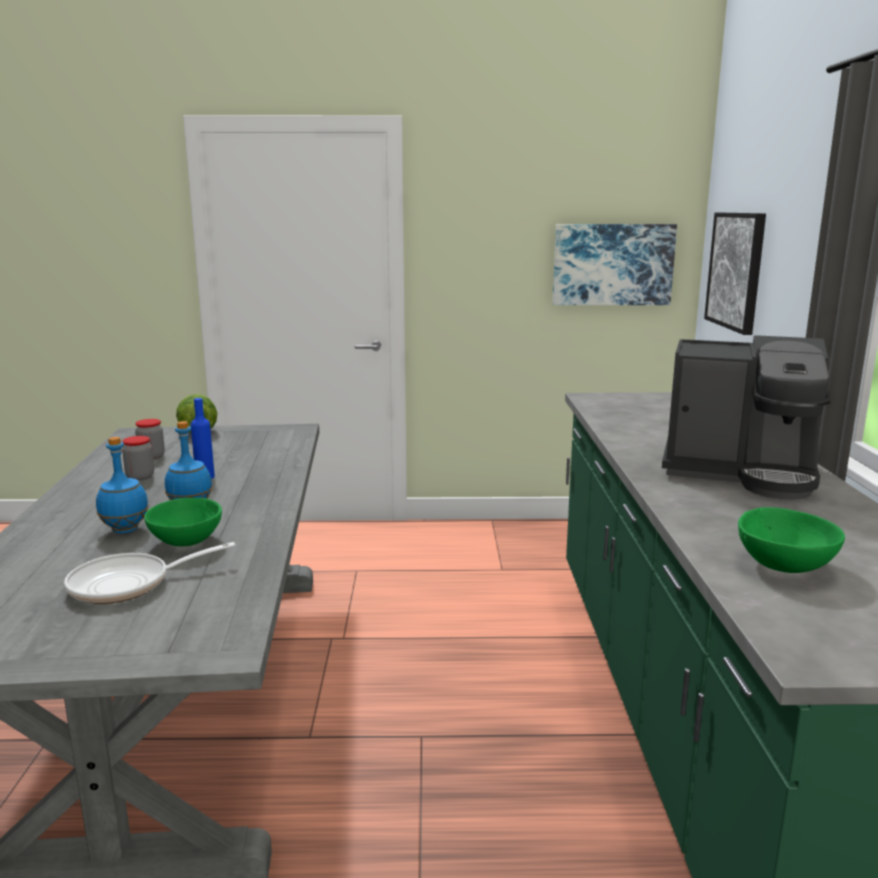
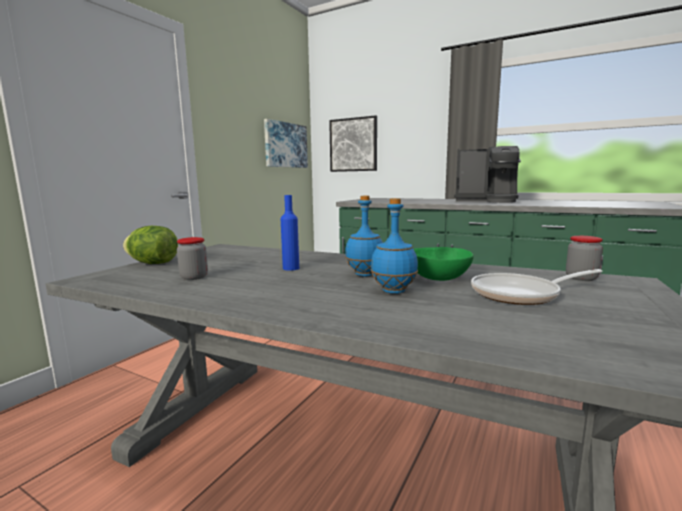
camera: 60 degrees left, 5 degrees down
(128, 584) = (521, 294): frying pan -> frying pan turned 75 degrees clockwise
(140, 477) = (250, 282): jar -> jar (581, 278)
(741, 472) = (486, 201): coffee machine -> coffee machine turned 60 degrees clockwise
(784, 566) = (592, 204): green bowl -> none

